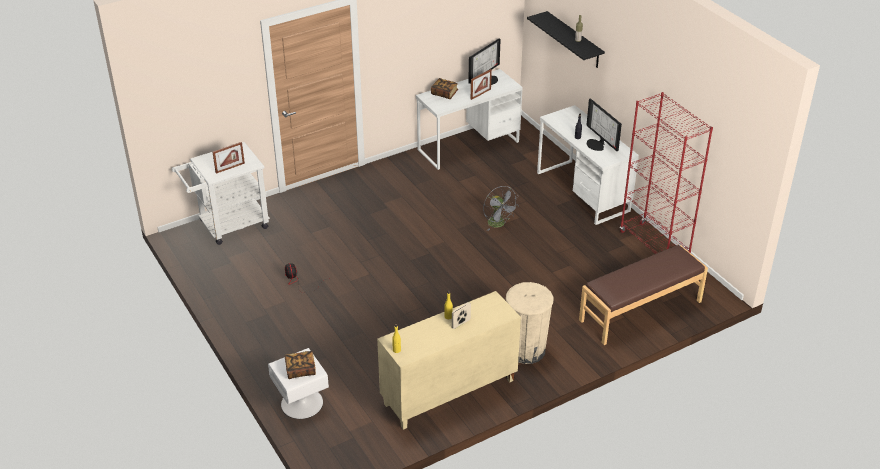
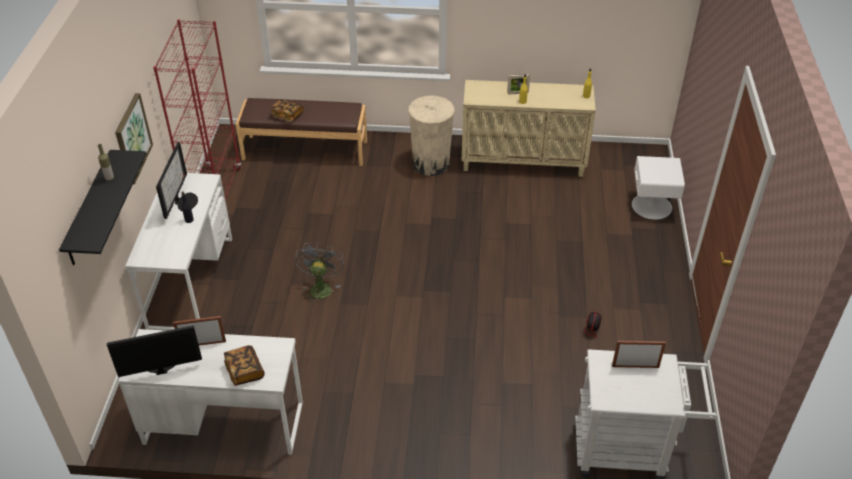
camera: 145 degrees left, 5 degrees up
(300, 370) = (658, 166): book -> book (287, 115)
(626, 86) = (132, 138): none -> picture

